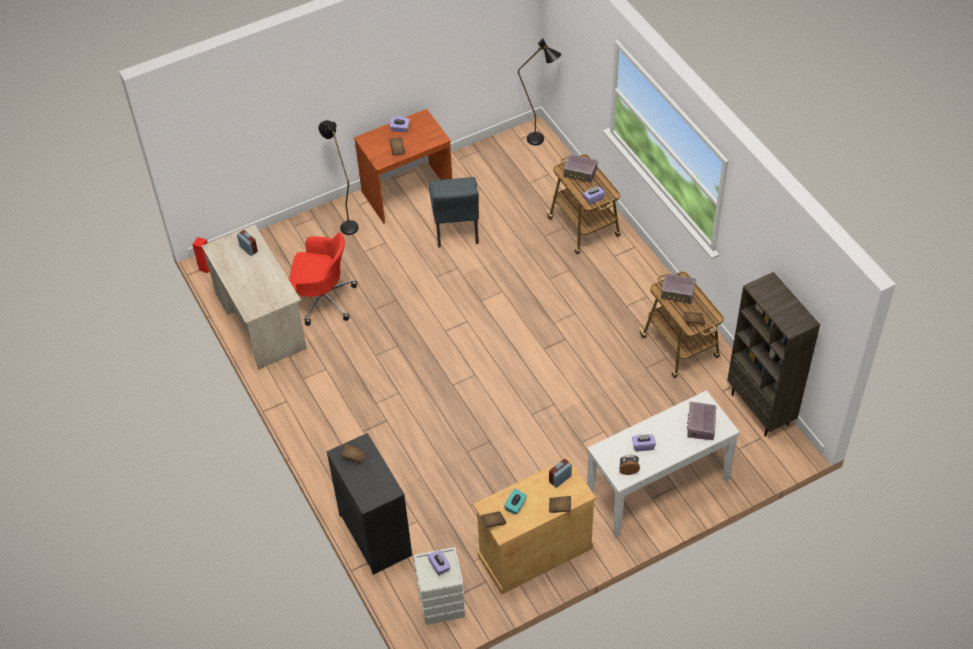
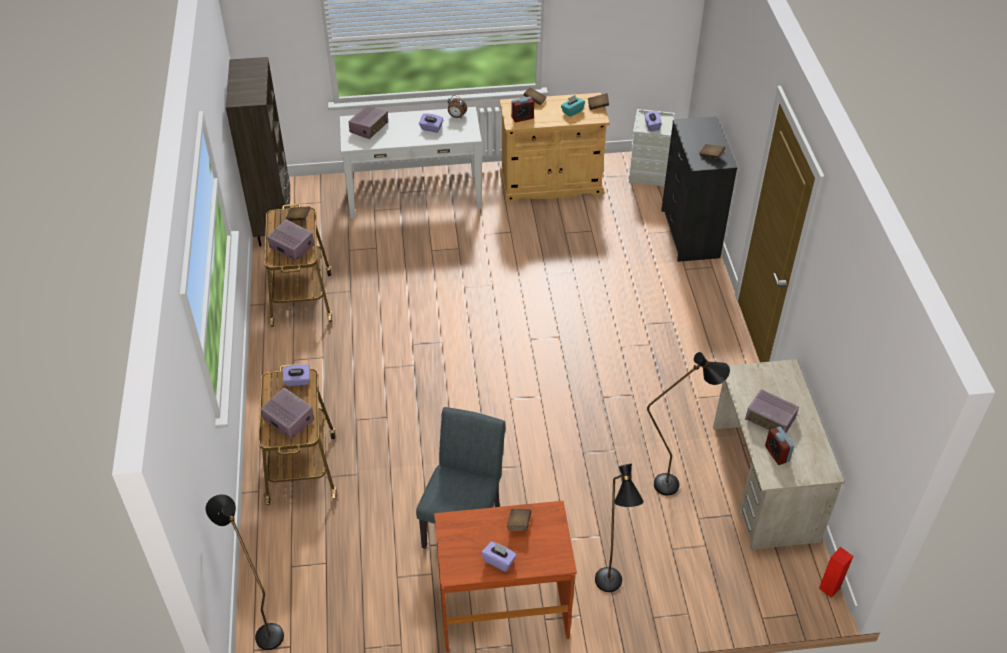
camera: 160 degrees left, 5 degrees down
(257, 270) = (770, 419): none -> radio
(323, 299) = (676, 484): red office chair -> black floor lamp

